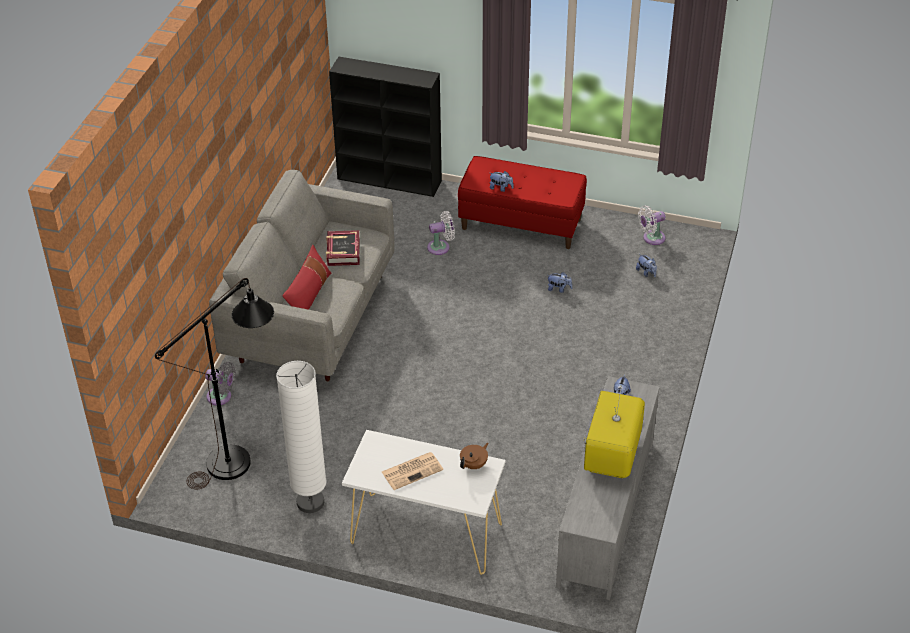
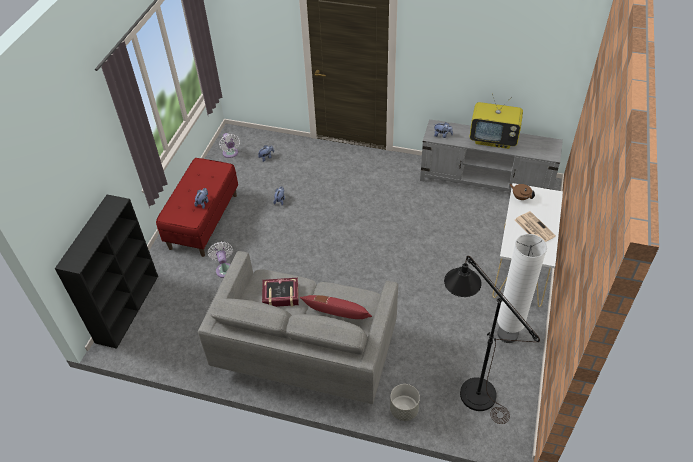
camera: 90 degrees left, 5 degrees up
(221, 397) = (403, 410): grey fan -> grey planter

